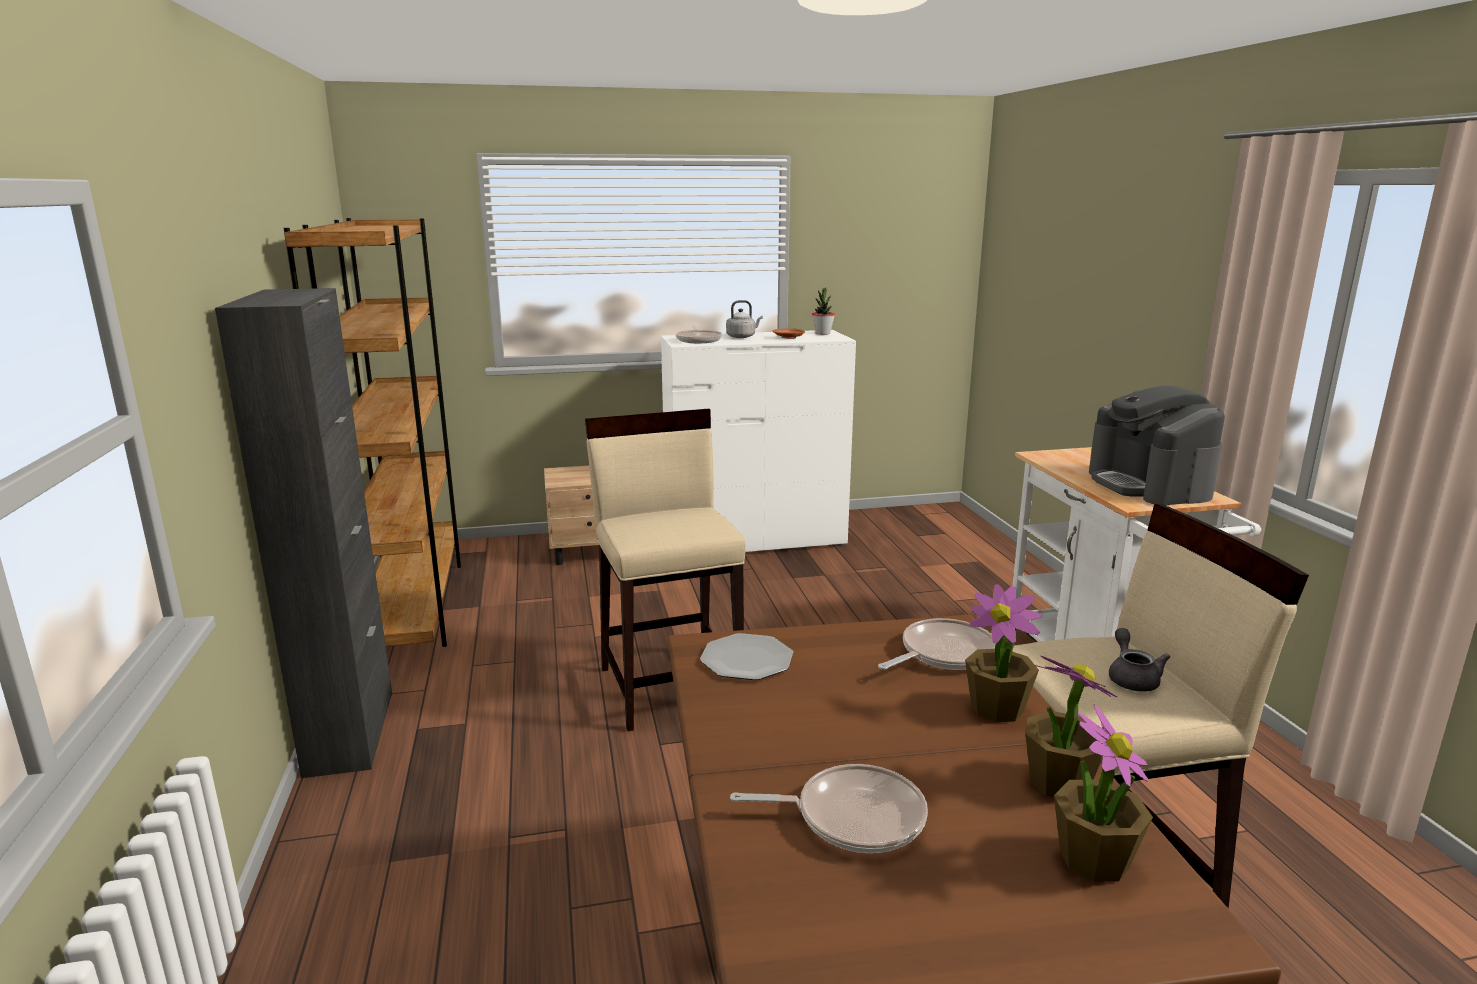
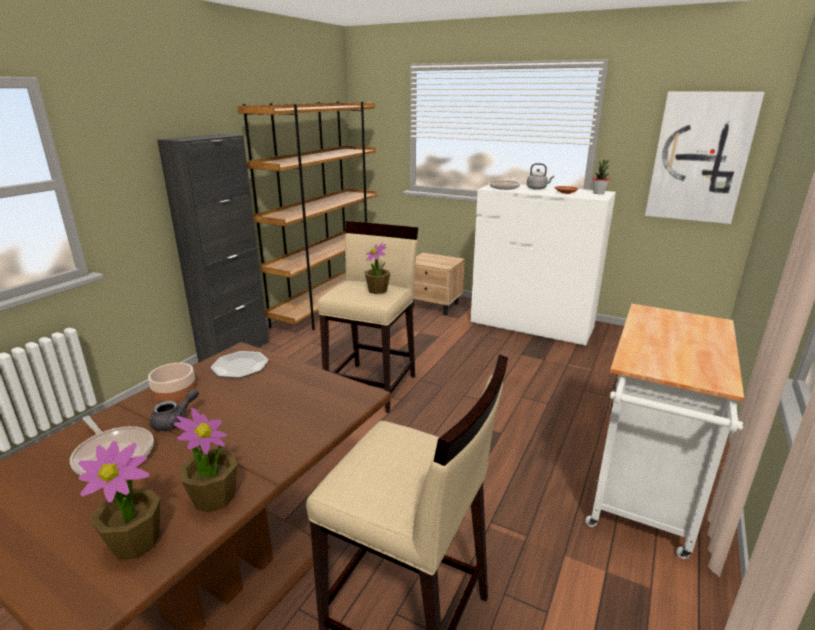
camera: 40 degrees right, 5 degrees up
(732, 721) = (173, 390): none -> bowl
(908, 278) = (699, 158): none -> picture
(943, 653) = (324, 405): frying pan -> none
(997, 708) = (279, 446): potted plant -> potted plant (377, 290)
(1132, 678) = (400, 474): grey teapot -> grey teapot (175, 421)
(1149, 485) = (685, 356): coffee machine -> none

